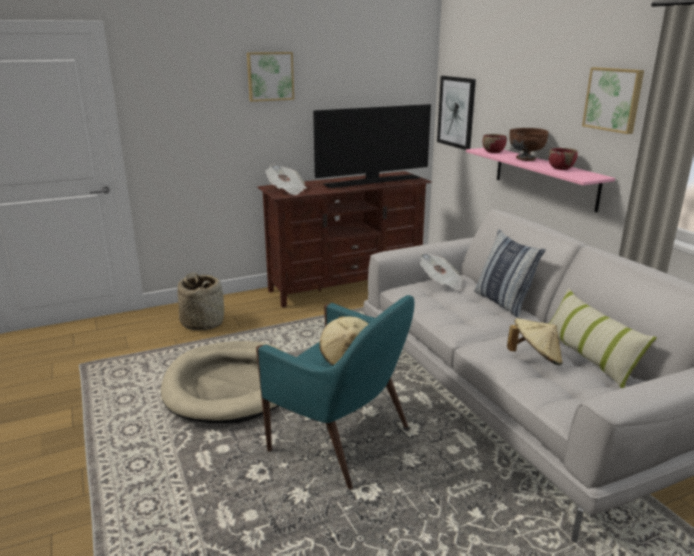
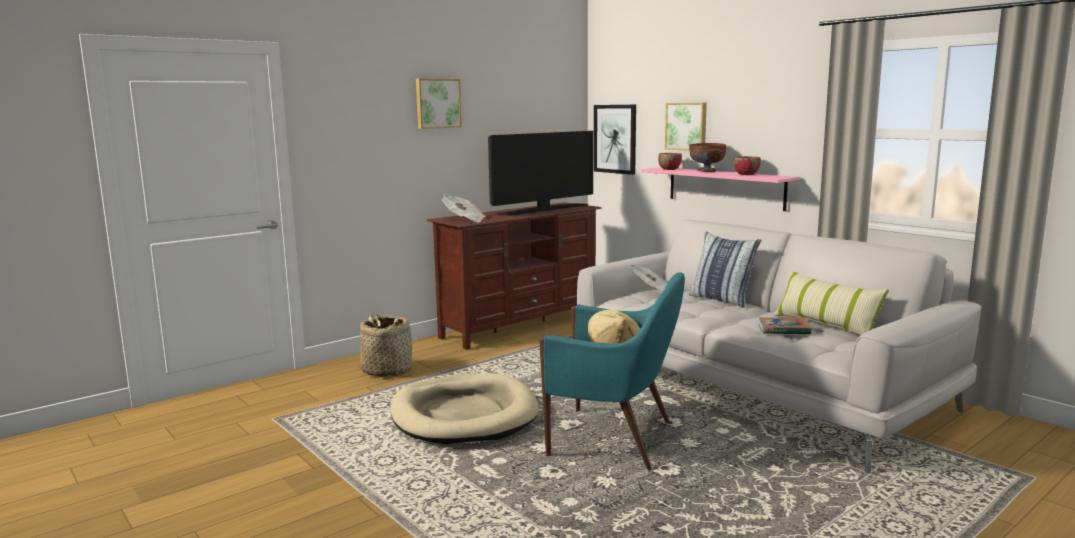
camera: 15 degrees left, 10 degrees down
(535, 358) = (783, 330): beige hat -> book
(614, 99) = (789, 107): picture -> picture (687, 126)

